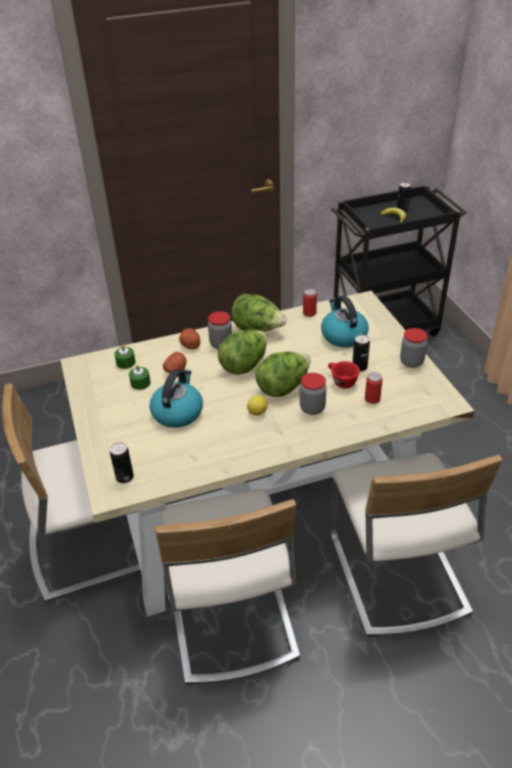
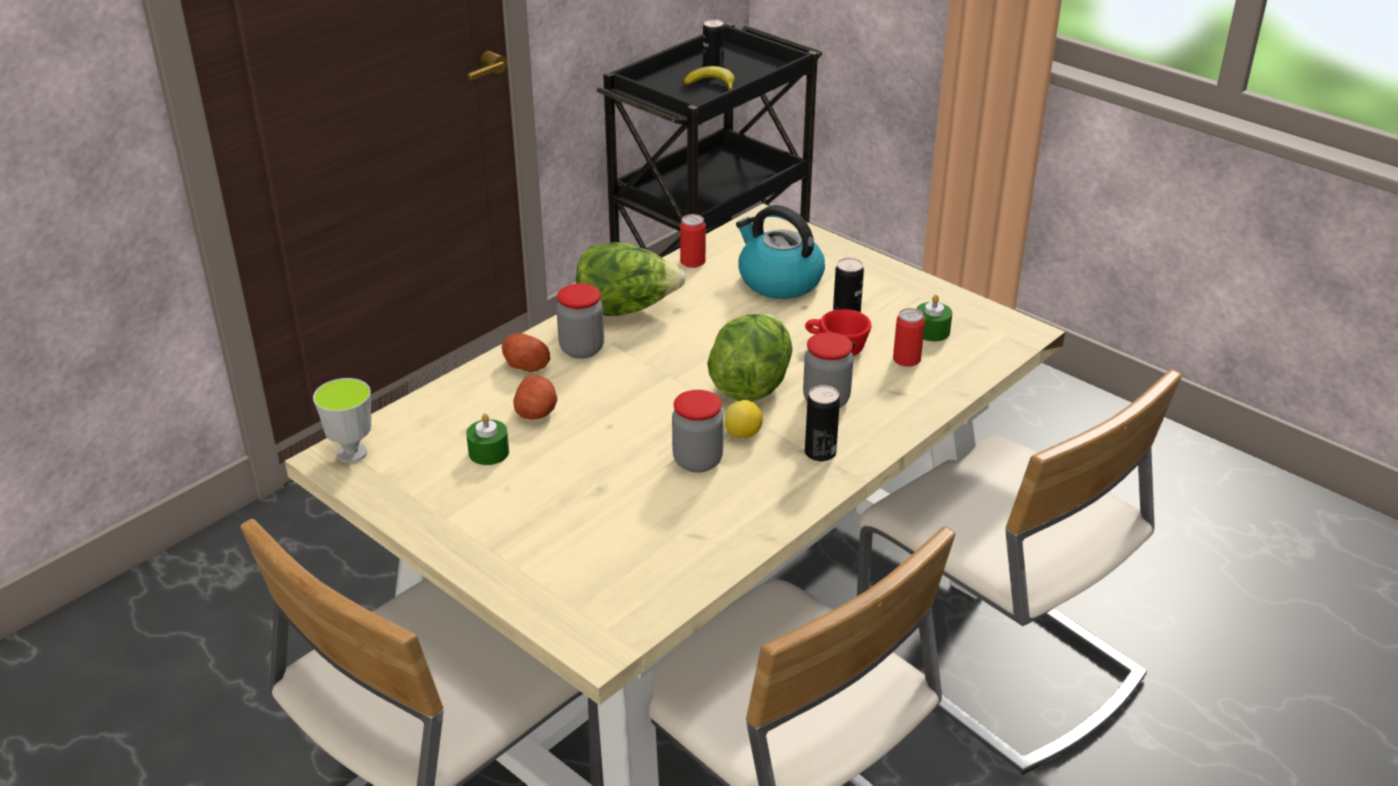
camera: 30 degrees left, 5 degrees down
(87, 364) = (352, 453): none -> cup
(124, 477) = (601, 608): can -> can (820, 453)
(126, 362) = (427, 428): green candle -> green candle (931, 331)
(177, 412) = (603, 477): kettle -> none
(244, 365) = (653, 369): lettuce -> none
(411, 362) = (918, 290): jar -> jar (697, 461)

